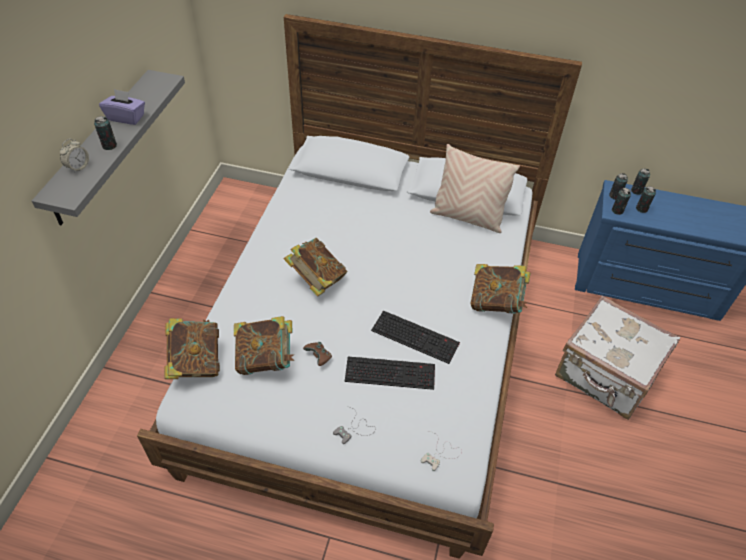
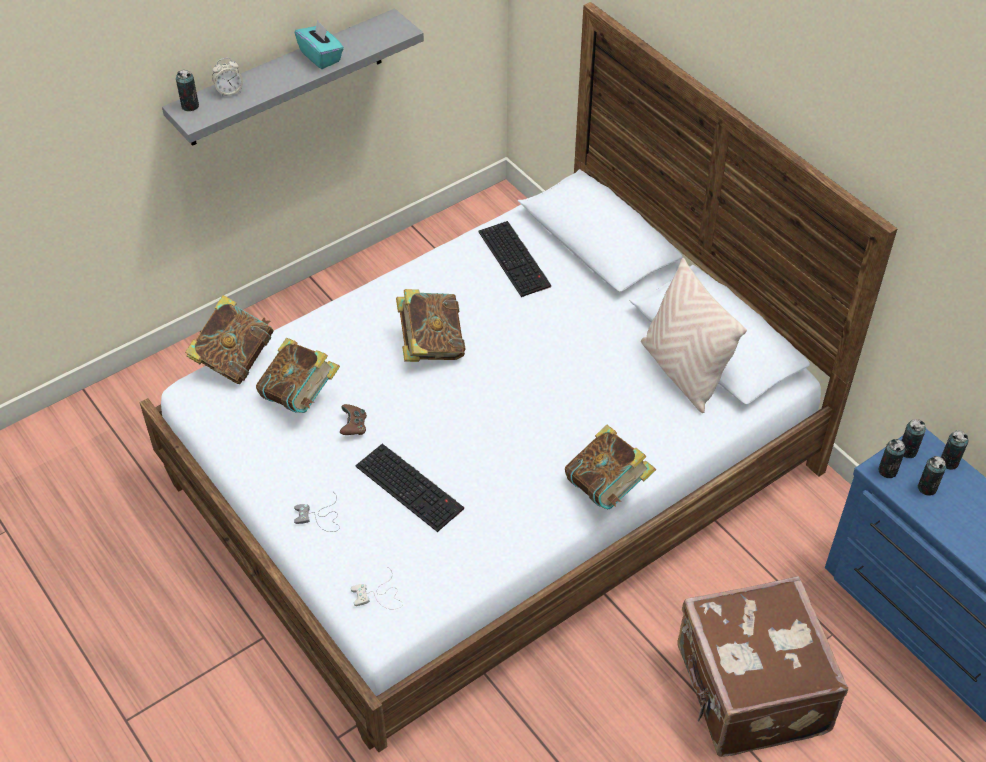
camera: 40 degrees right, 0 degrees up
(109, 146) = (277, 81): can -> can (190, 106)
(126, 117) = (321, 57): purple tissue box -> turquoise tissue box
(416, 336) = (476, 468): keyboard -> keyboard (516, 259)
(605, 376) = (749, 691): white suitcase -> brown suitcase

